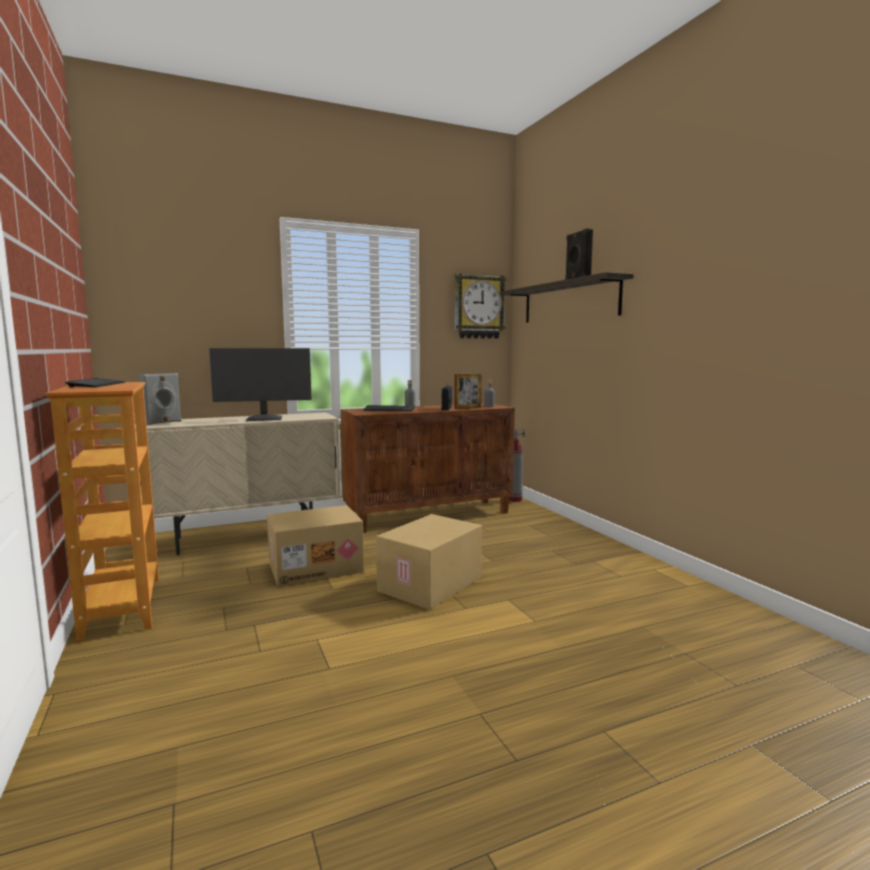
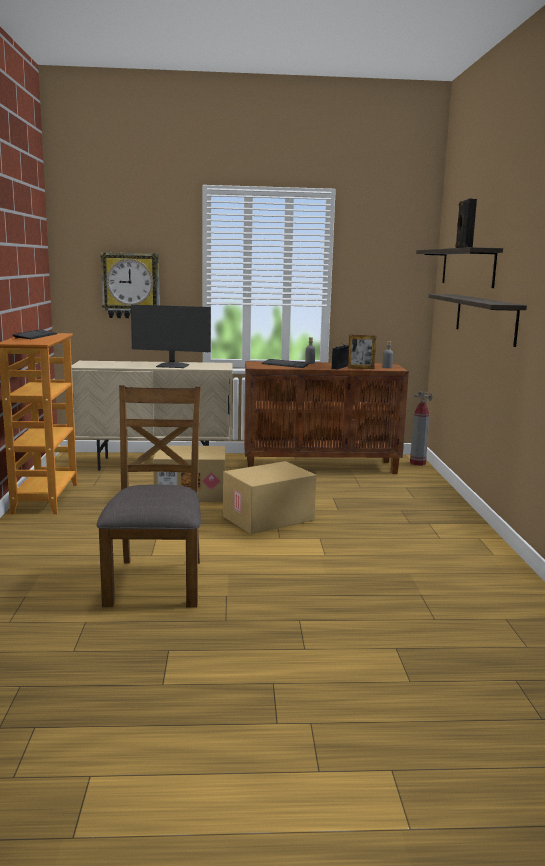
camera: 20 degrees right, 5 degrees up
(163, 423) = (94, 364): grey speaker -> none
(368, 713) = (156, 581): none -> brown chair
(478, 307) = (397, 264): wall clock -> wall clock (131, 285)
(608, 346) = (485, 318): none -> shelf

